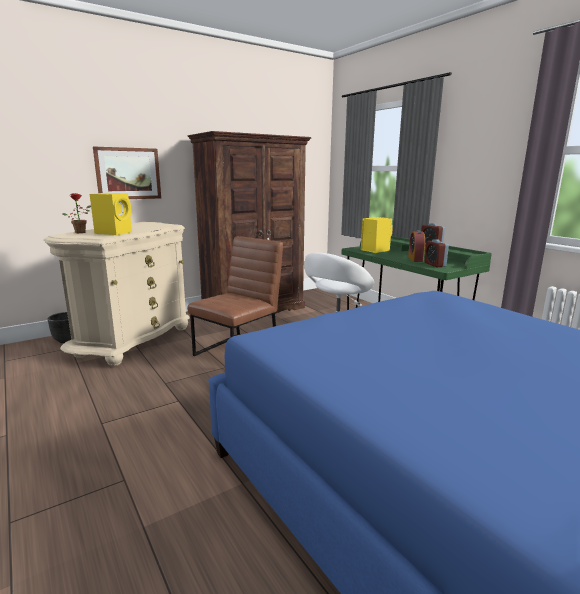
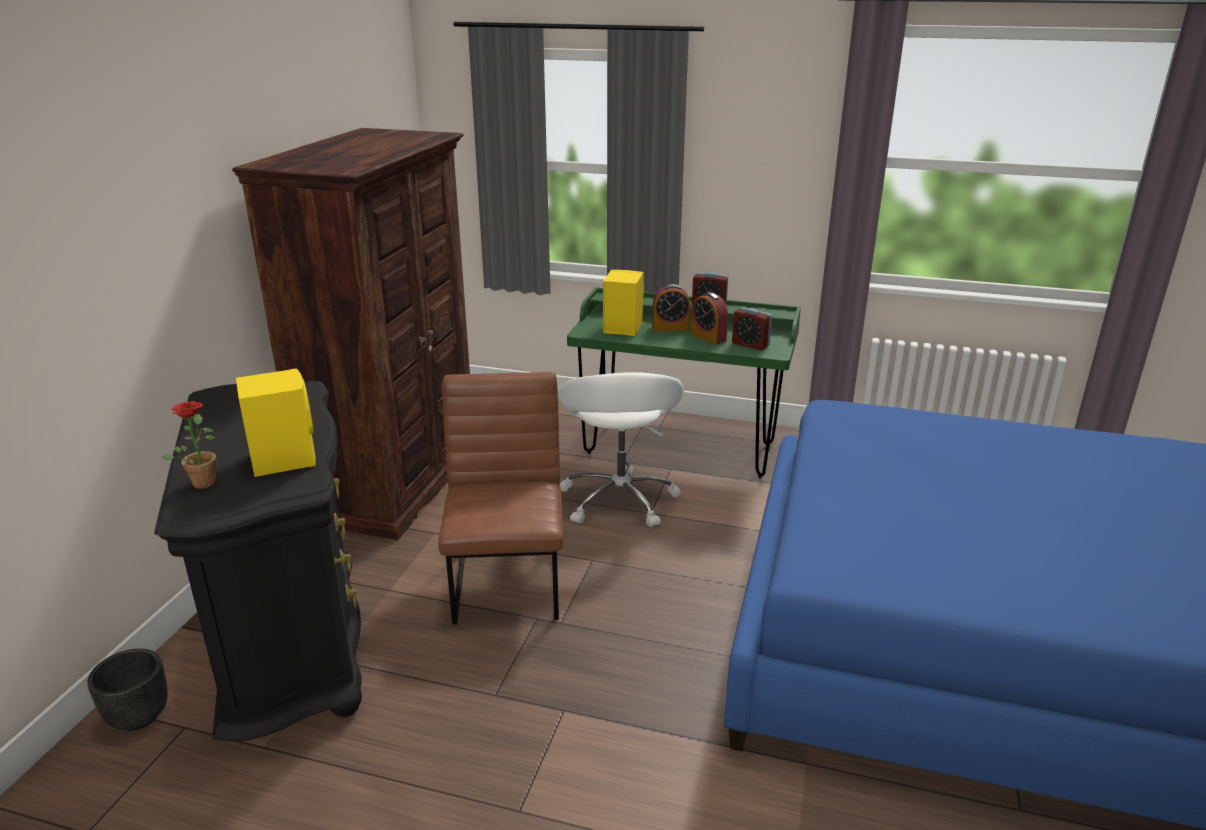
camera: 40 degrees left, 10 degrees up
(128, 173) = (145, 293): picture -> none
(134, 341) = (292, 648): beige dresser -> black dresser
(401, 254) = (670, 328): none -> alarm clock

